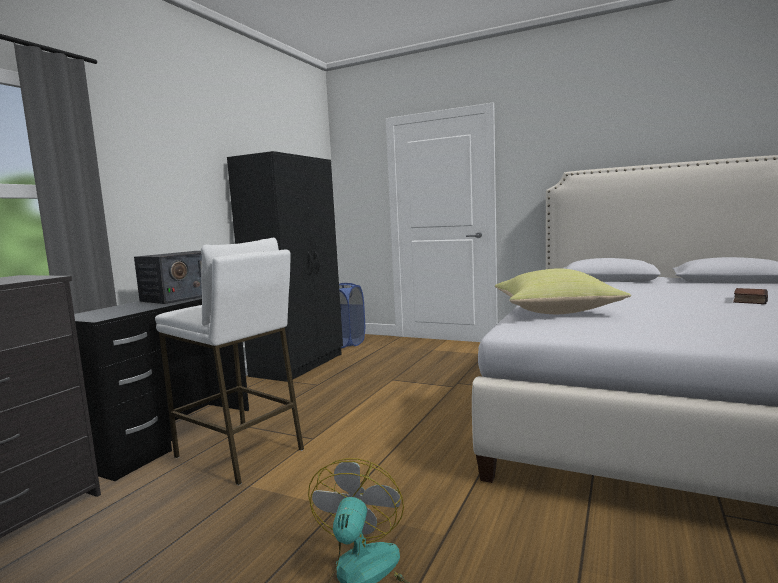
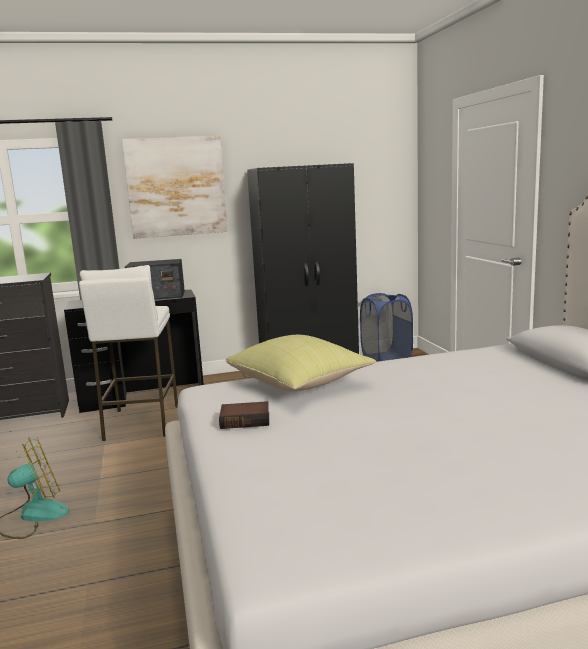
camera: 50 degrees right, 5 degrees up
(160, 167) = (176, 187): none -> picture
(748, 300) = (522, 448): book -> book (246, 420)

